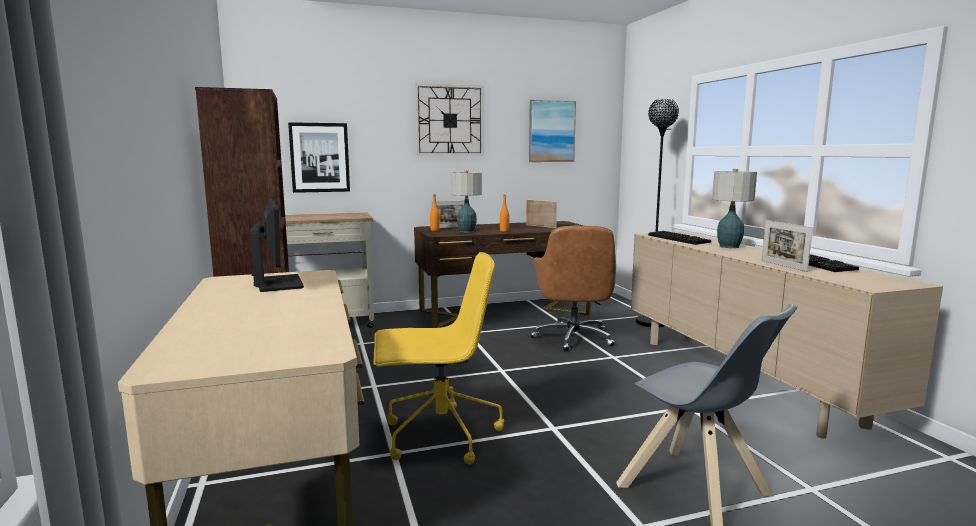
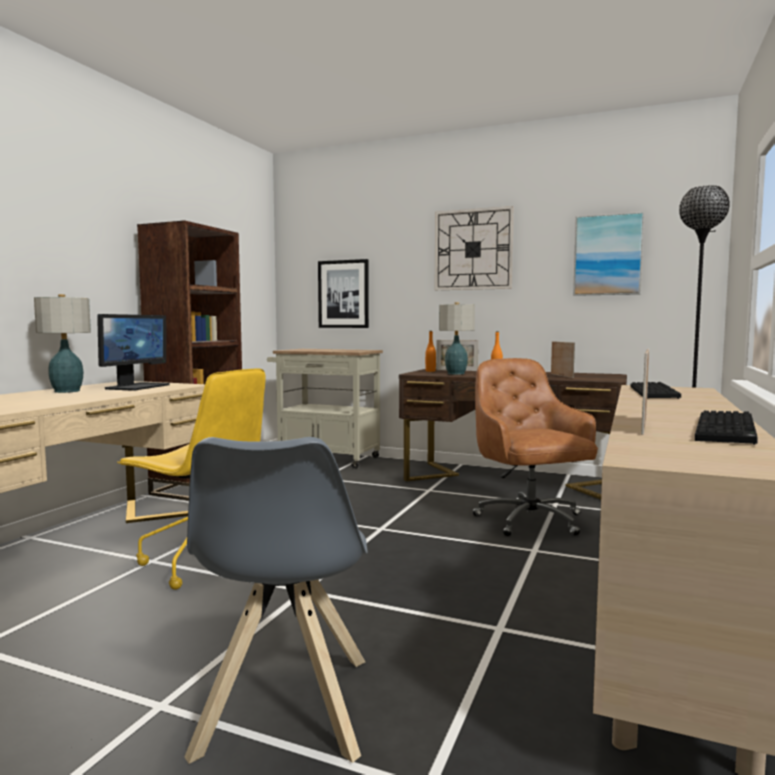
camera: 40 degrees right, 5 degrees down
(573, 338) = (531, 520): brown office chair -> brown office chair turned 120 degrees clockwise
(729, 246) = (689, 404): table lamp -> table lamp (68, 391)

